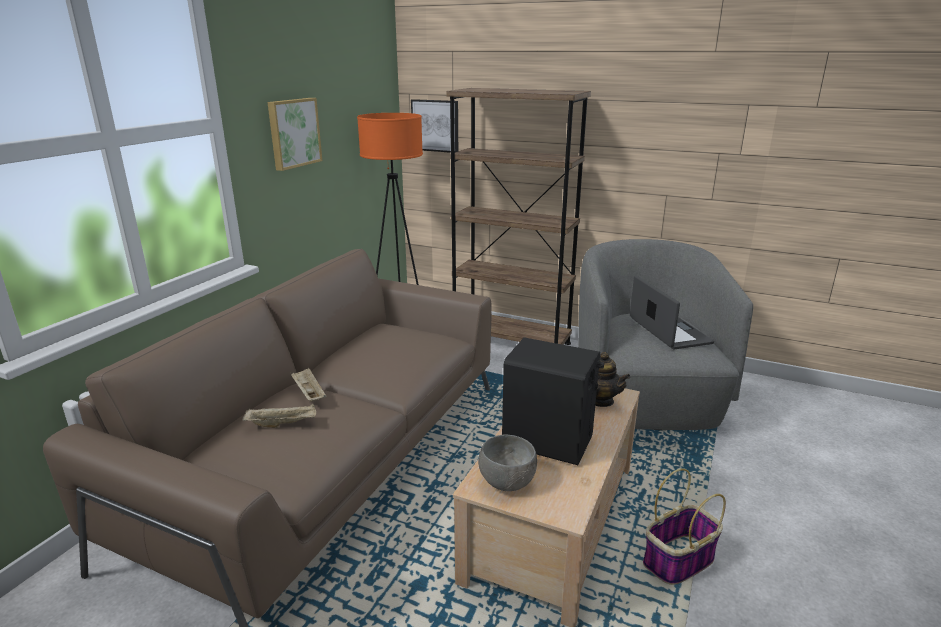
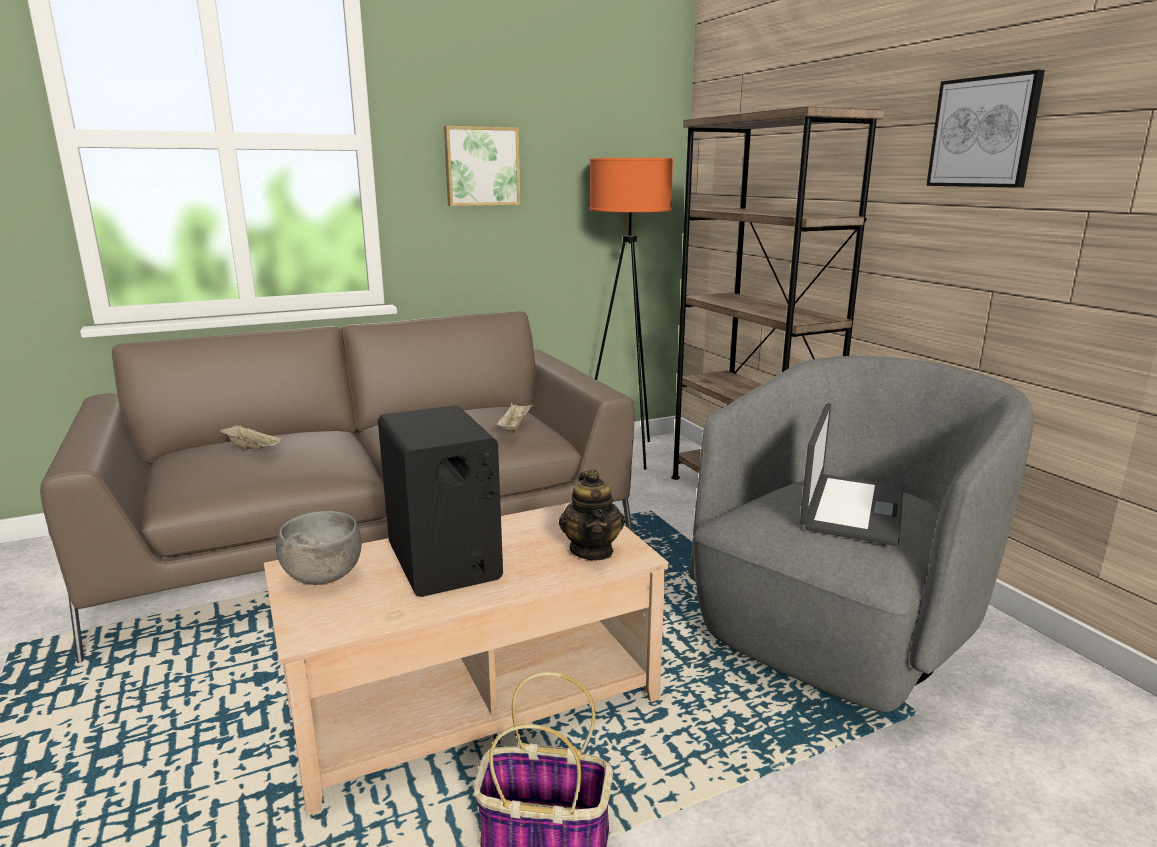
camera: 40 degrees right, 5 degrees down
(309, 394) = (321, 436): beige tray -> beige tray (514, 427)
(435, 125) = (717, 180): picture -> picture (984, 132)

